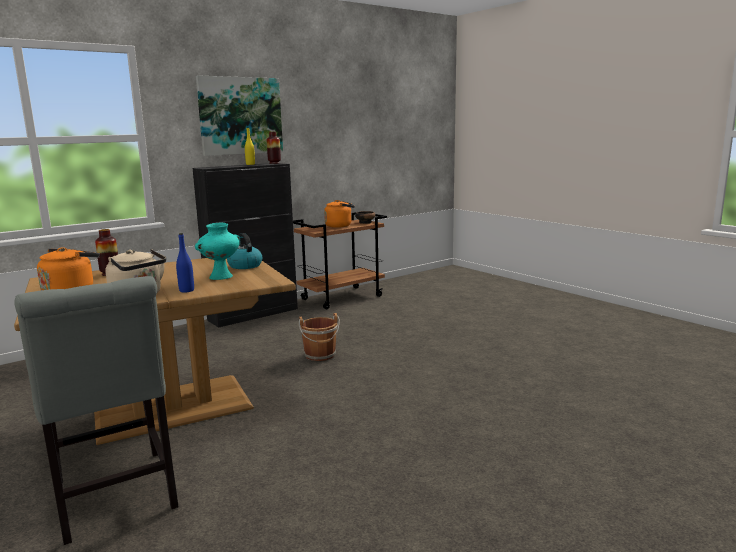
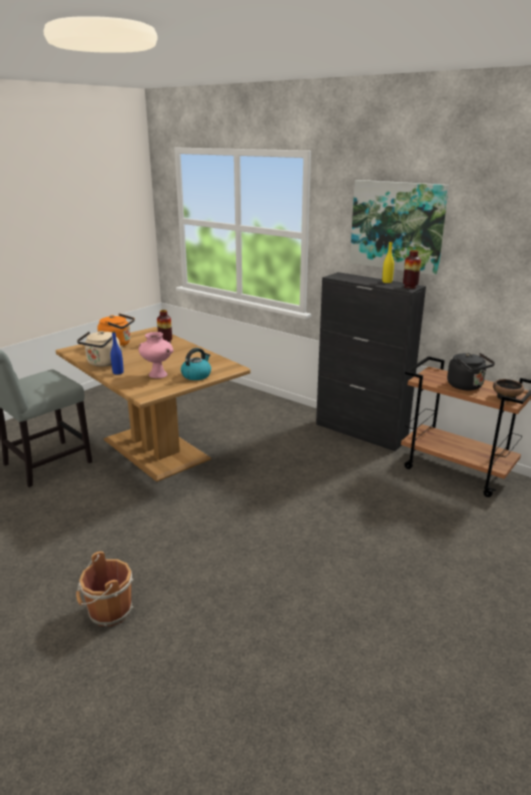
camera: 75 degrees right, 10 degrees up
(221, 277) = (157, 375): turquoise vase -> pink vase
(320, 355) = (272, 491): brown bucket -> brown bucket (108, 612)
(340, 226) = (467, 386): orange kettle -> black kettle

